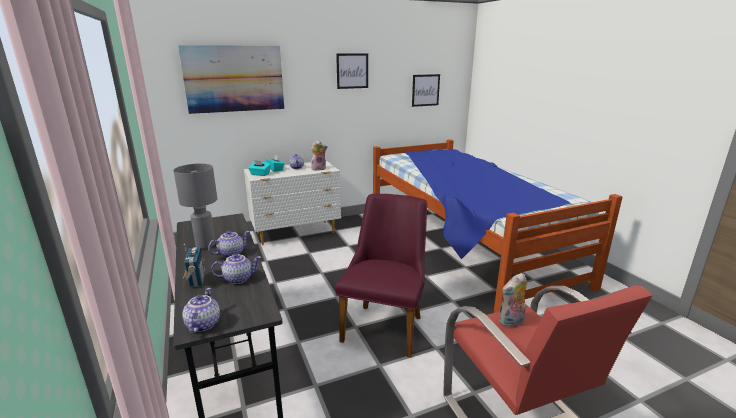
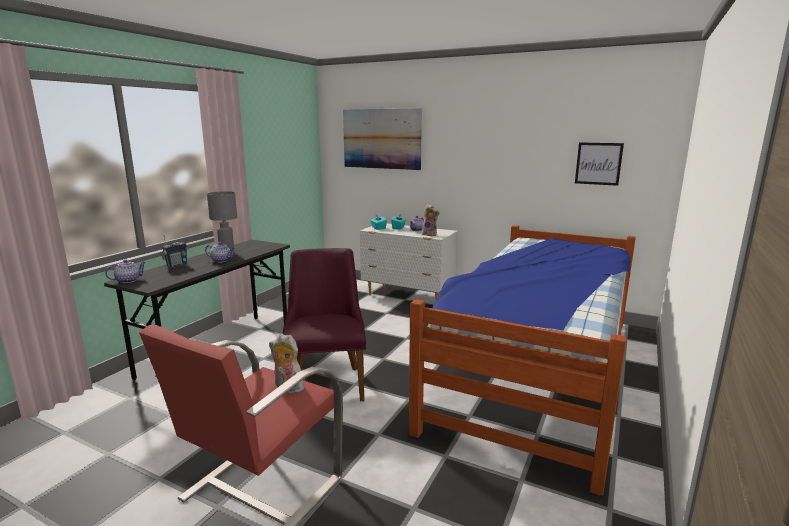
camera: 50 degrees right, 5 degrees down
(238, 278) = (189, 271): teapot -> none
(352, 71) = (496, 135): picture -> none
(386, 324) = (327, 381): purple chair -> purple chair turned 75 degrees counterclockwise

